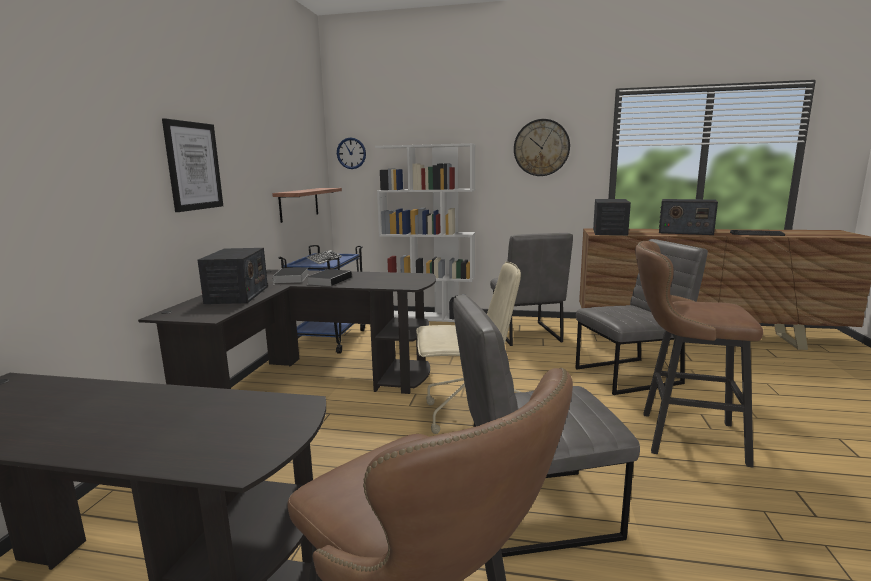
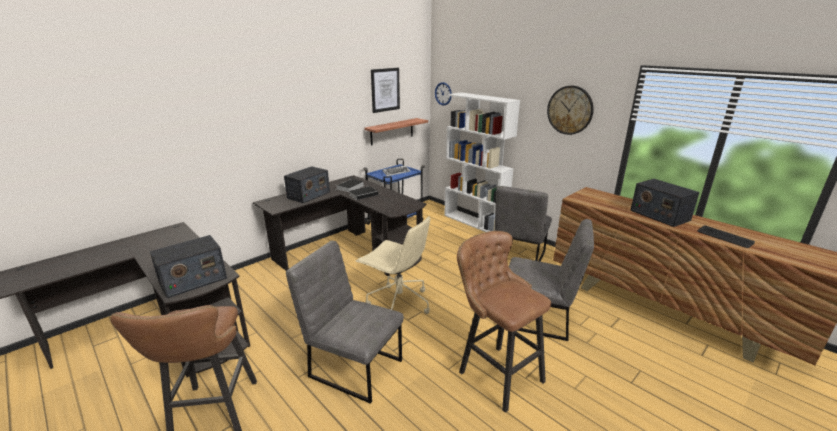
camera: 35 degrees right, 10 degrees up
(193, 166) = (296, 120): picture -> picture (385, 90)
(609, 232) = (592, 198): radio -> radio (193, 280)

